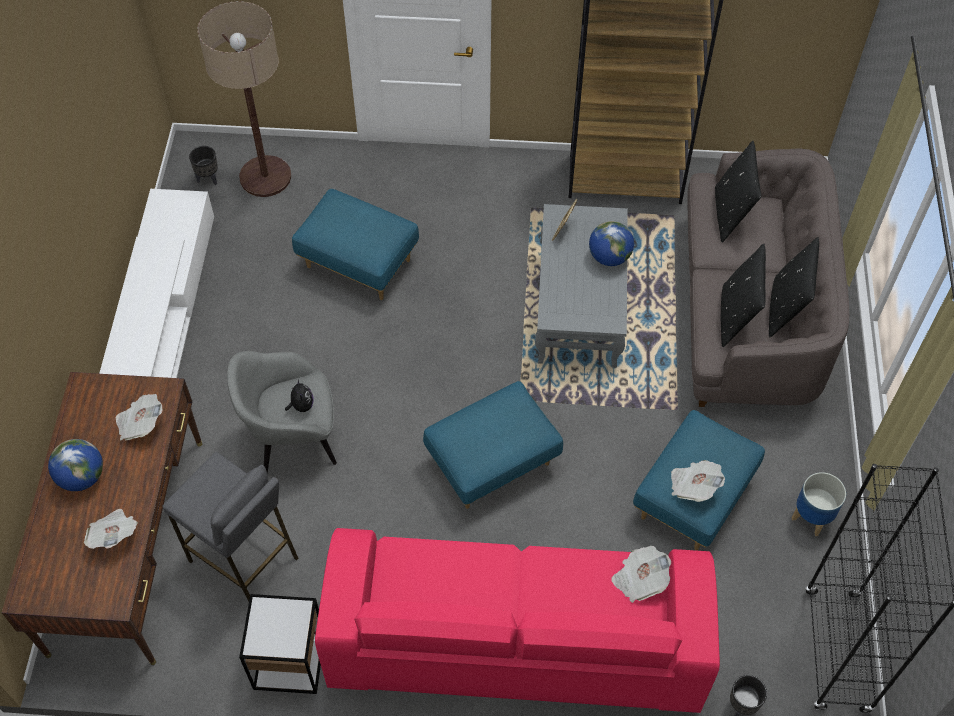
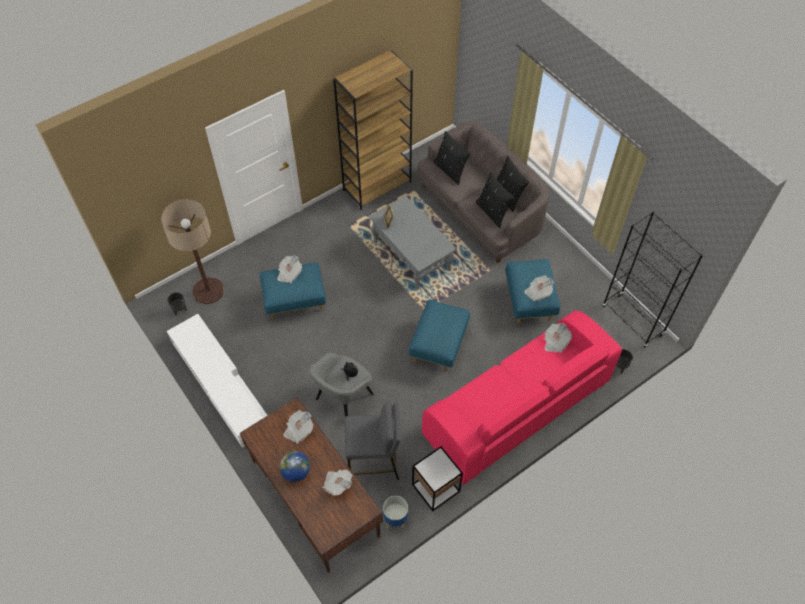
camera: 40 degrees left, 0 degrees up
(361, 214) = (289, 273): none -> newspaper
(609, 257) = (418, 221): globe -> none
(811, 518) = (578, 277): planter -> planter (395, 519)

